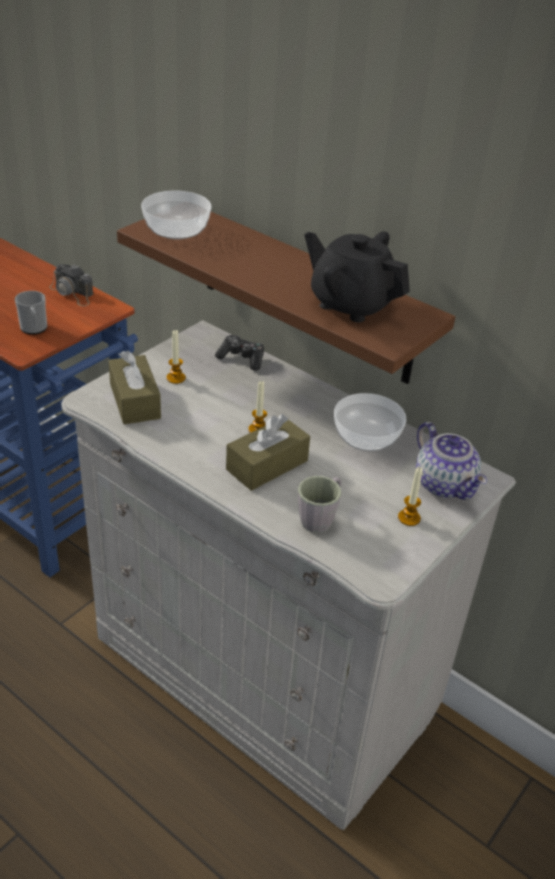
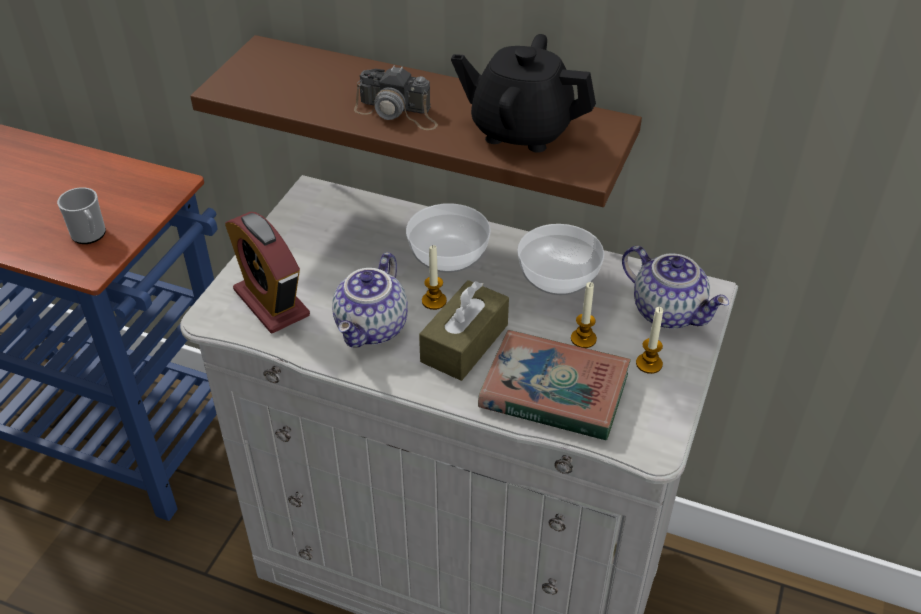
camera: 15 degrees left, 5 degrees up
(72, 293) = (116, 174): camera -> camera (398, 112)
(135, 401) = (271, 303): brown tissue box -> alarm clock
(176, 378) = (306, 259): candle -> candle (583, 339)
(178, 230) = (266, 78): bowl -> bowl (449, 254)
(202, 437) = (373, 329): none -> teapot
(242, 358) = (372, 214): game controller -> none
(320, 518) = (554, 392): grey mug -> book

